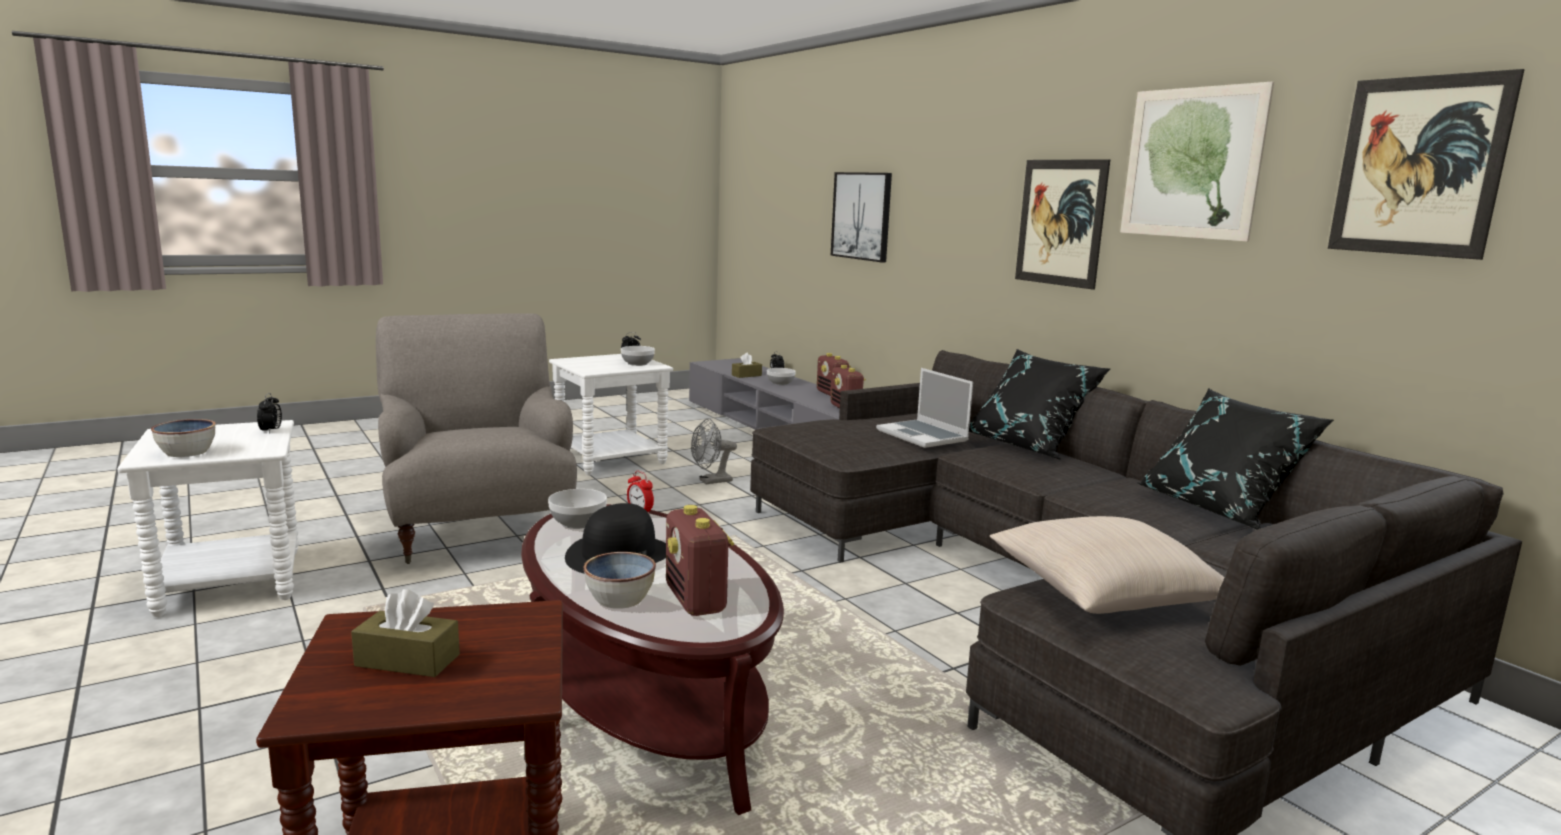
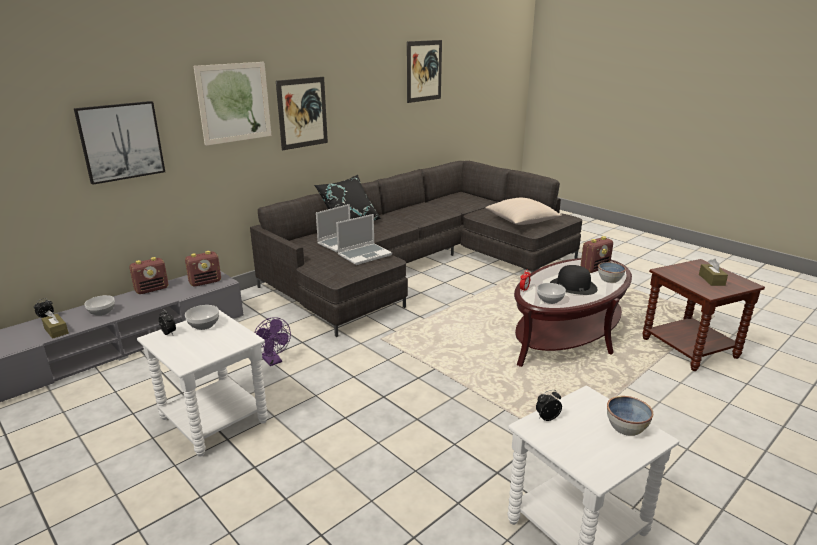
camera: 100 degrees left, 10 degrees up
(479, 530) = (415, 440): grey armchair -> none
(711, 481) = (273, 361): grey fan -> purple fan
(863, 442) = (365, 255): none -> laptop
(1191, 163) = (359, 75): picture -> picture (234, 103)
(1219, 509) = (422, 204): black pillow -> none

